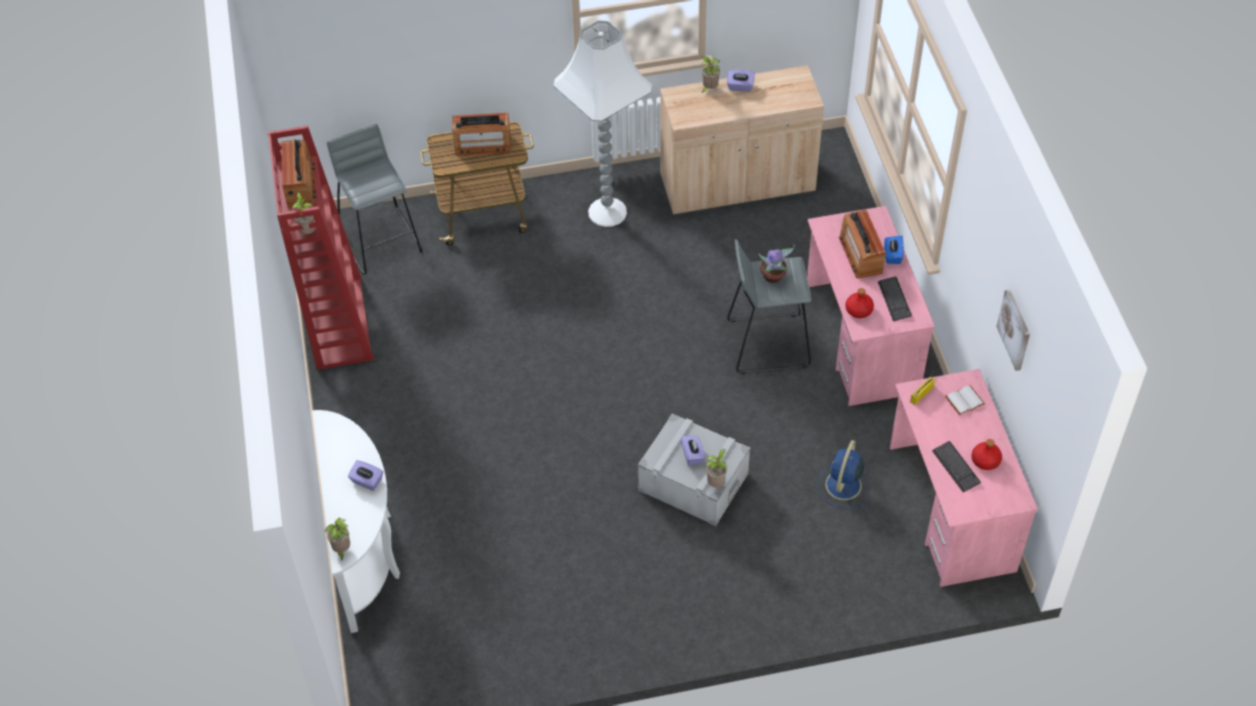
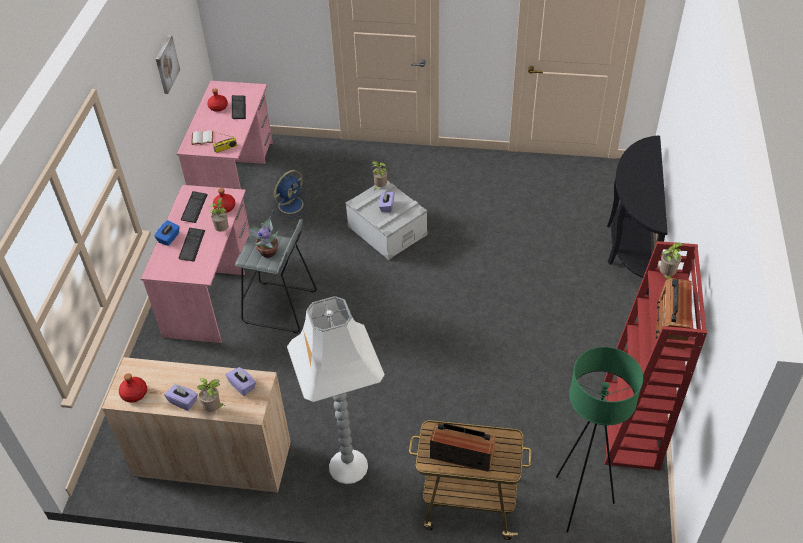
camera: 160 degrees left, 5 degrees down
(341, 550) = (652, 145): potted plant -> potted plant (223, 230)
(366, 551) = (629, 245): white console table -> black console table
(367, 481) = (629, 178): purple tissue box -> purple tissue box (242, 386)
(381, 241) = (578, 502): grey stool -> green floor lamp
(788, 82) = (134, 393): none -> red bottle
(860, 254) = (192, 245): radio -> keyboard

